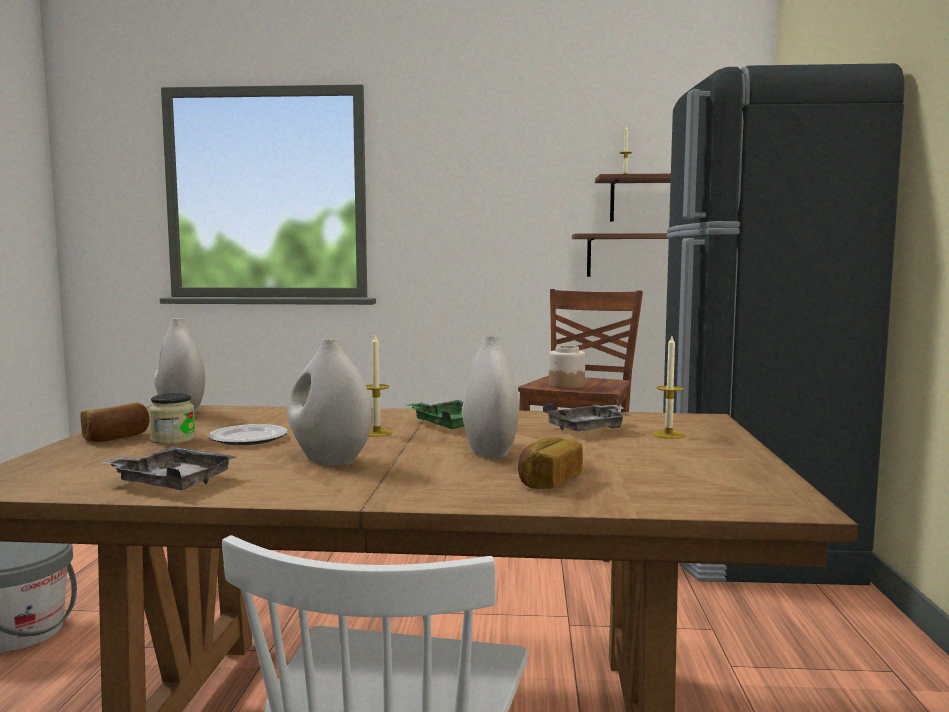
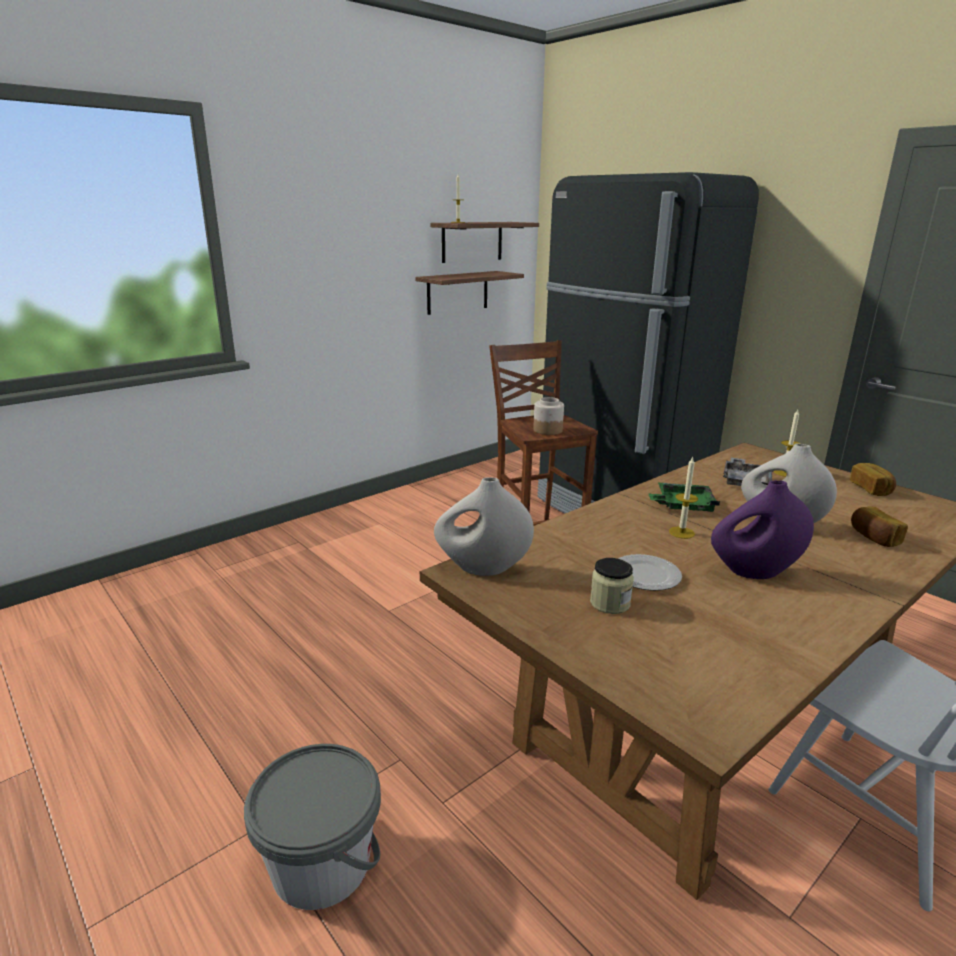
camera: 45 degrees left, 15 degrees up
(116, 437) = (566, 623): bread -> bread (871, 489)
(171, 482) = (771, 642): grey tray -> none
(328, 460) = (754, 572): white vase -> purple vase

